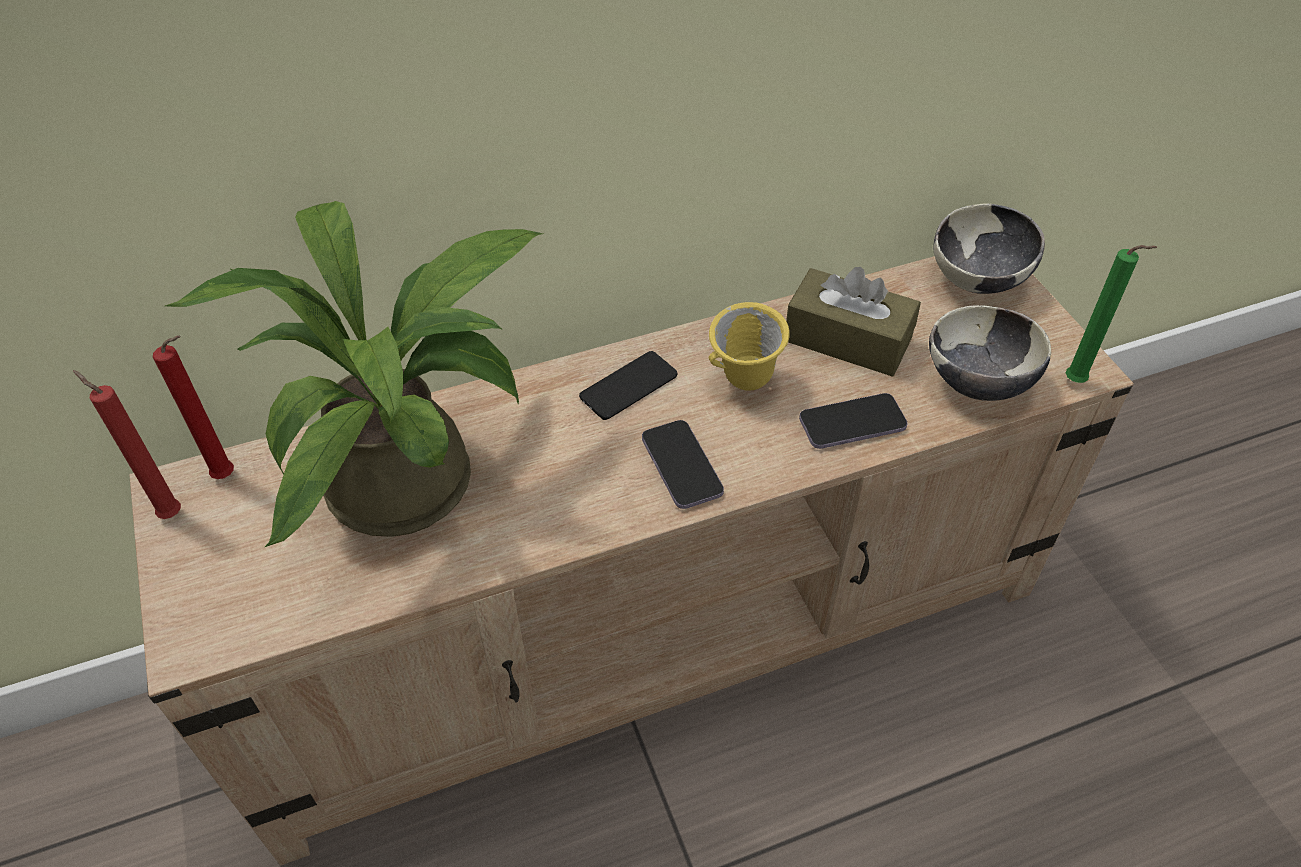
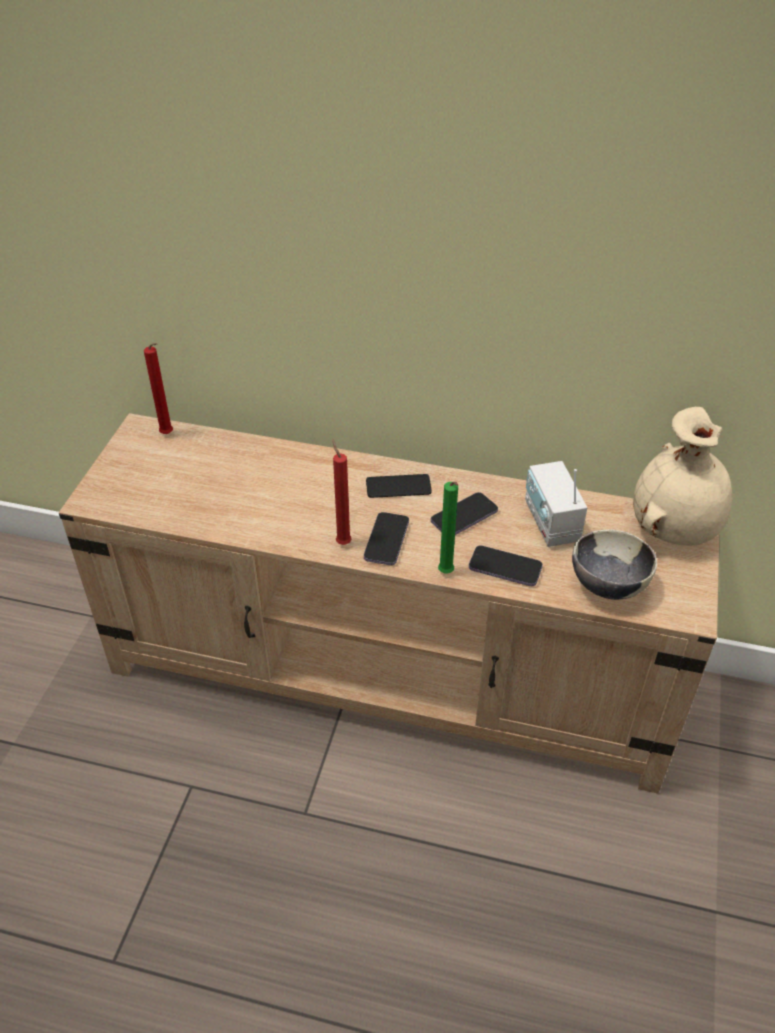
camera: 35 degrees right, 5 degrees down
(168, 513) = (129, 439): red candle -> red candle (342, 542)
(419, 479) = (251, 480): potted plant -> none
(744, 384) = (464, 516): yellow mug -> phone
(847, 339) = (551, 523): brown tissue box -> radio
(978, 280) = (675, 530): bowl -> beige vase
(1078, 383) = (676, 618): green candle -> green candle (446, 574)

